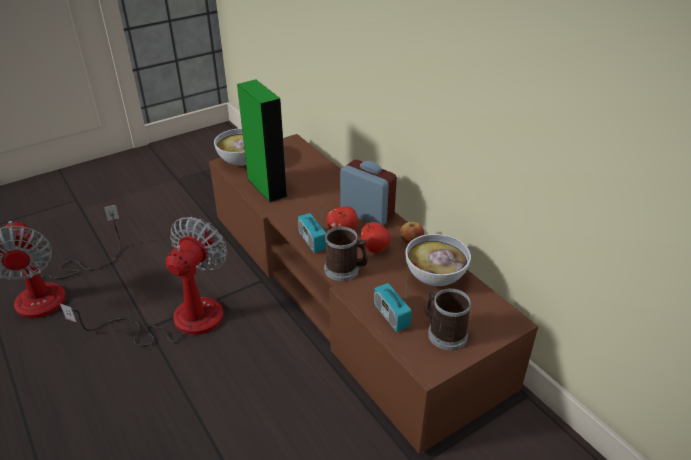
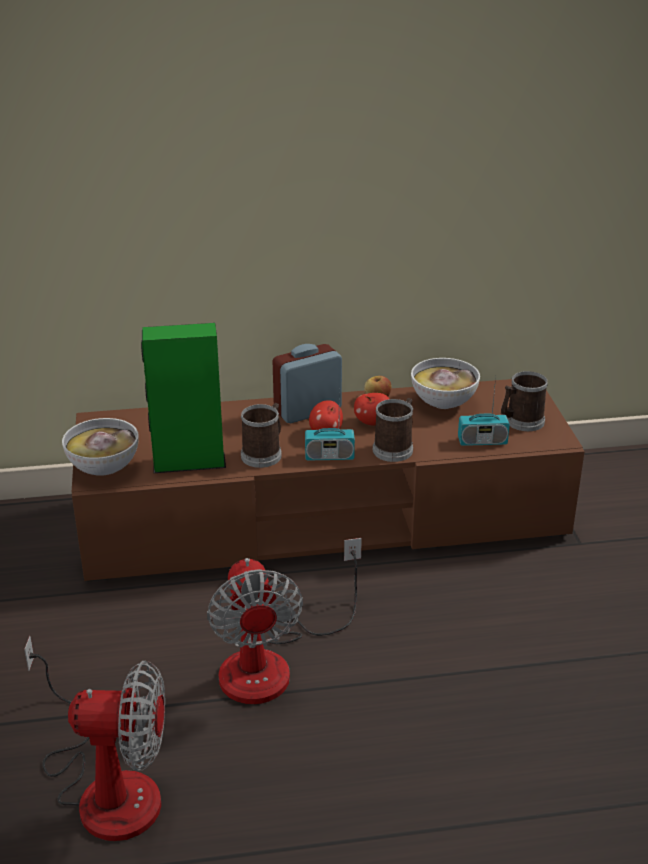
camera: 65 degrees left, 5 degrees down
(179, 320) = (273, 662): fan -> fan turned 150 degrees counterclockwise
(296, 212) = (264, 453): none -> mug

